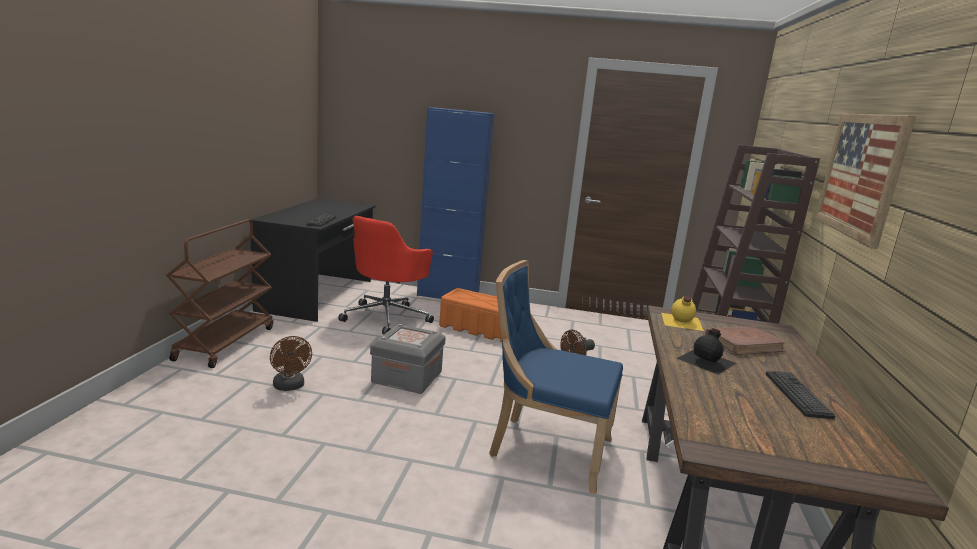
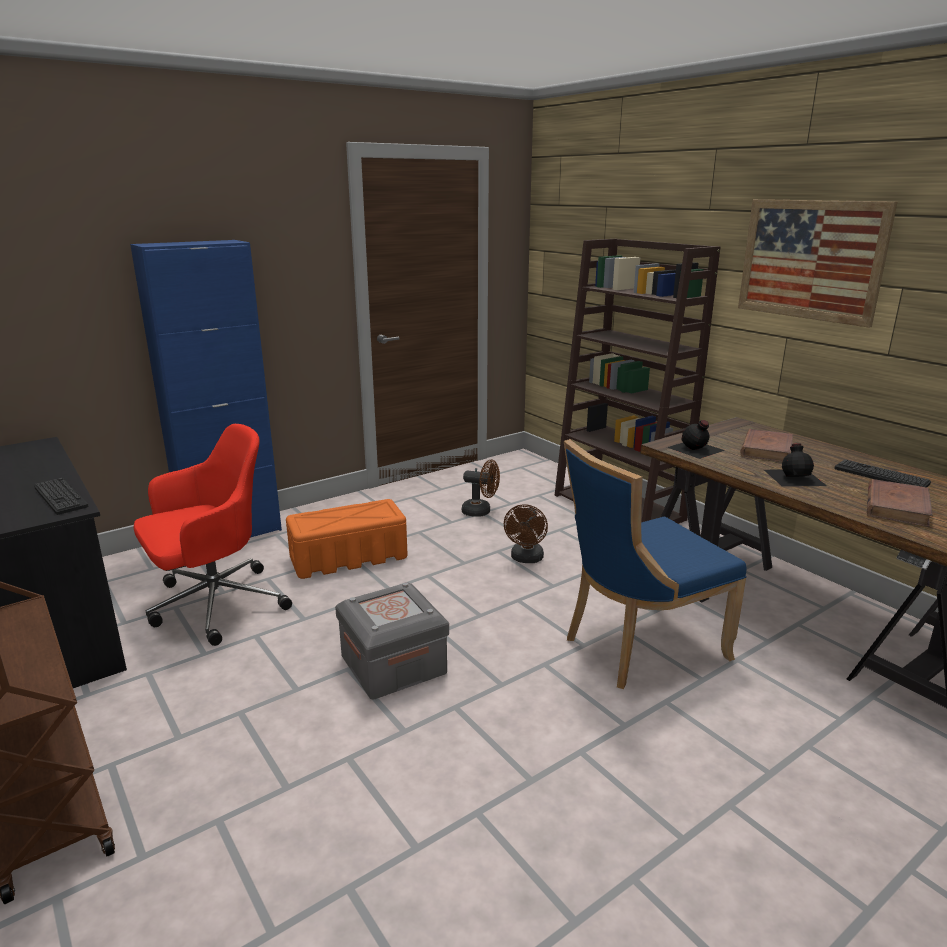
camera: 45 degrees left, 5 degrees up
(290, 387) = (290, 783): brown fan -> brown fan (481, 512)
(387, 317) = (214, 605): red office chair -> red office chair turned 105 degrees counterclockwise
(681, 321) = (695, 449): yellow bottle -> black bottle
(736, 407) = (897, 507): none -> brown book

